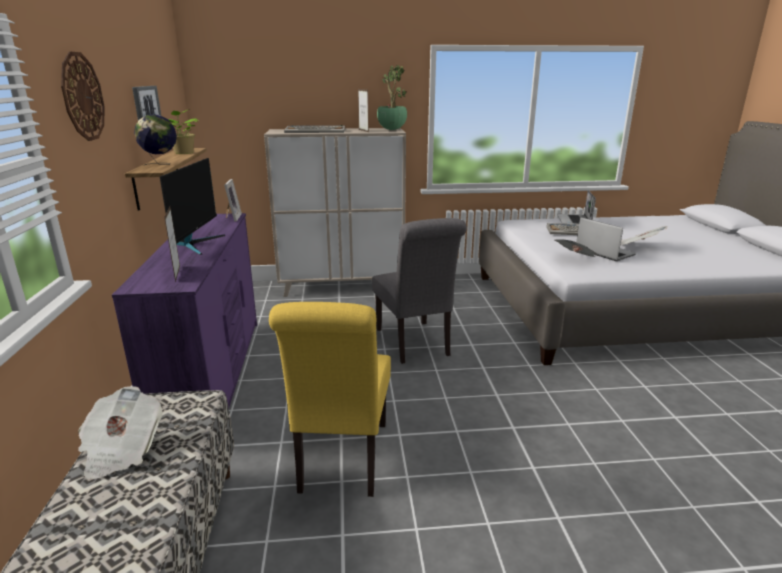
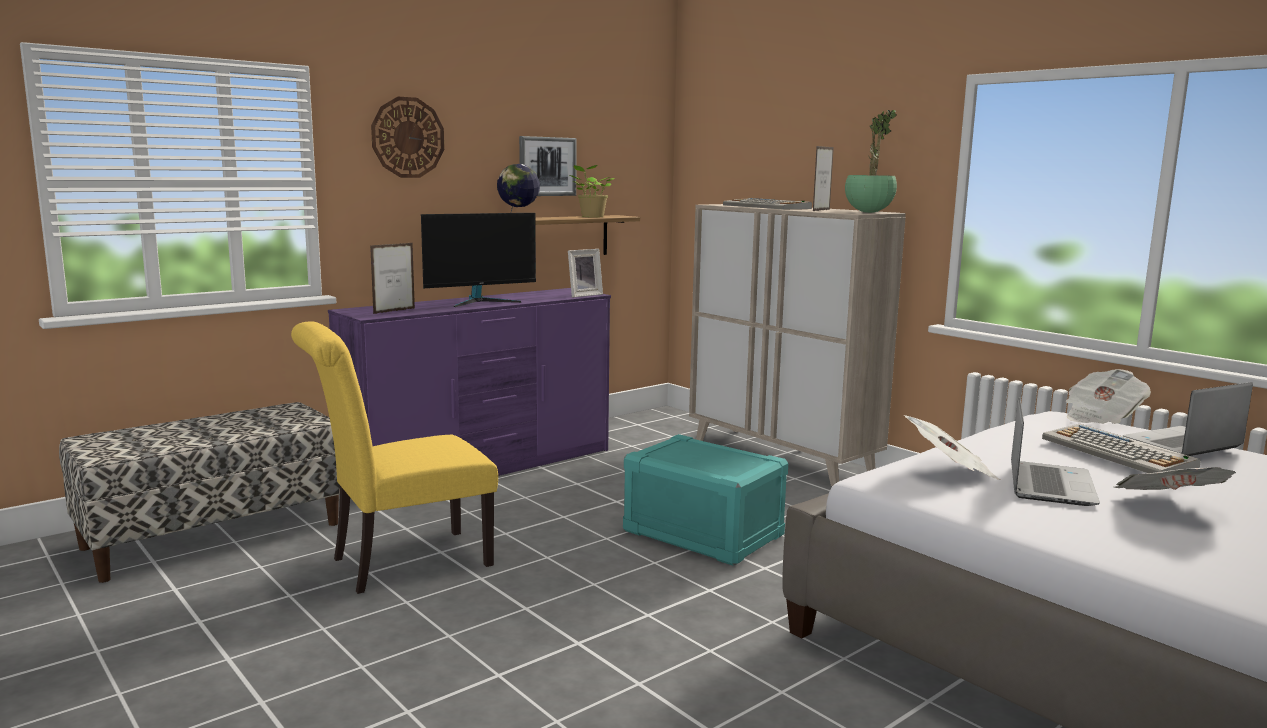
camera: 55 degrees right, 10 degrees down
(121, 450) = (224, 422): newspaper -> newspaper (1100, 417)
(414, 344) = (701, 533): grey chair -> turquoise storage box

